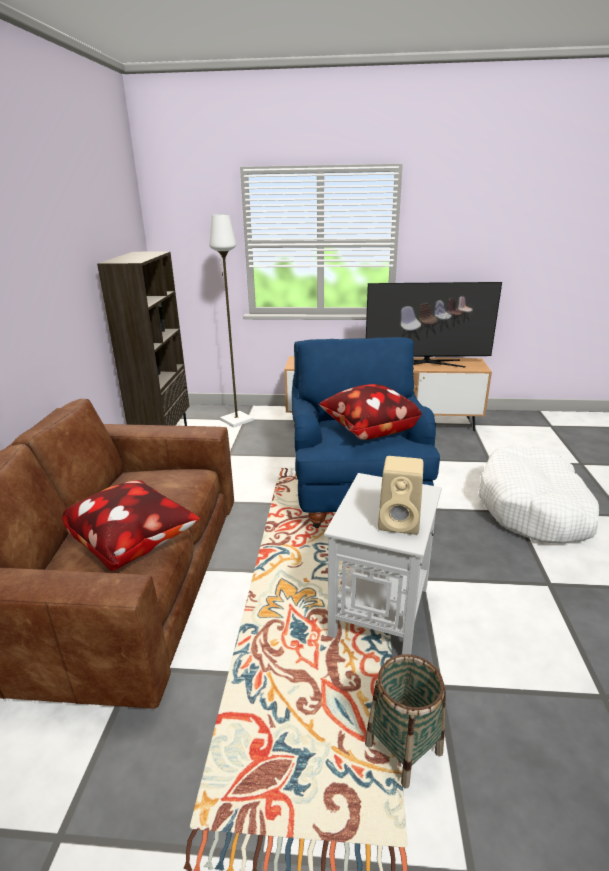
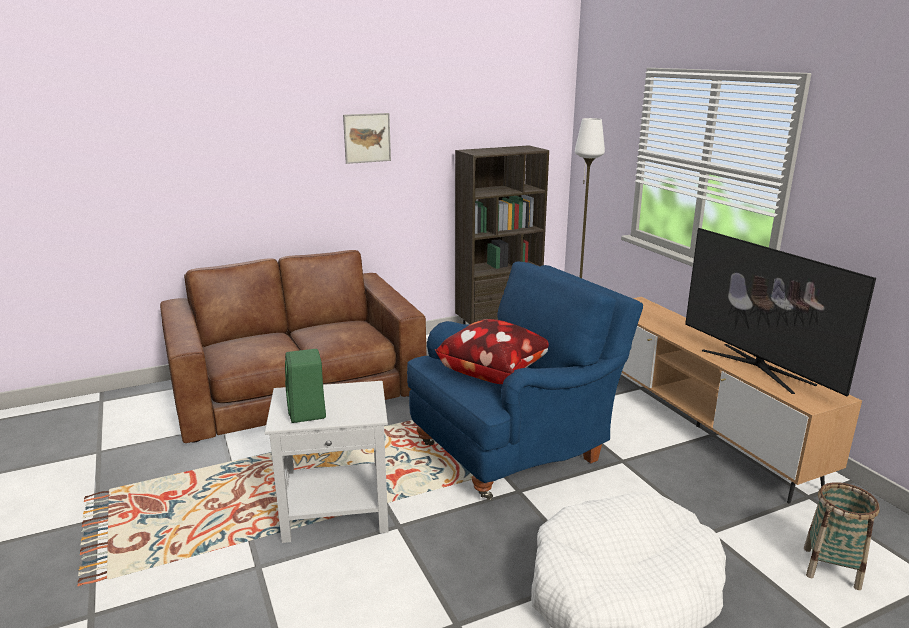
camera: 60 degrees right, 5 degrees down
(33, 259) = (367, 138): none -> picture
(134, 543) = (263, 349): pillow -> none
(400, 522) = (307, 413): beige speaker -> green speaker
(403, 748) = (187, 560): basket -> basket (831, 568)

